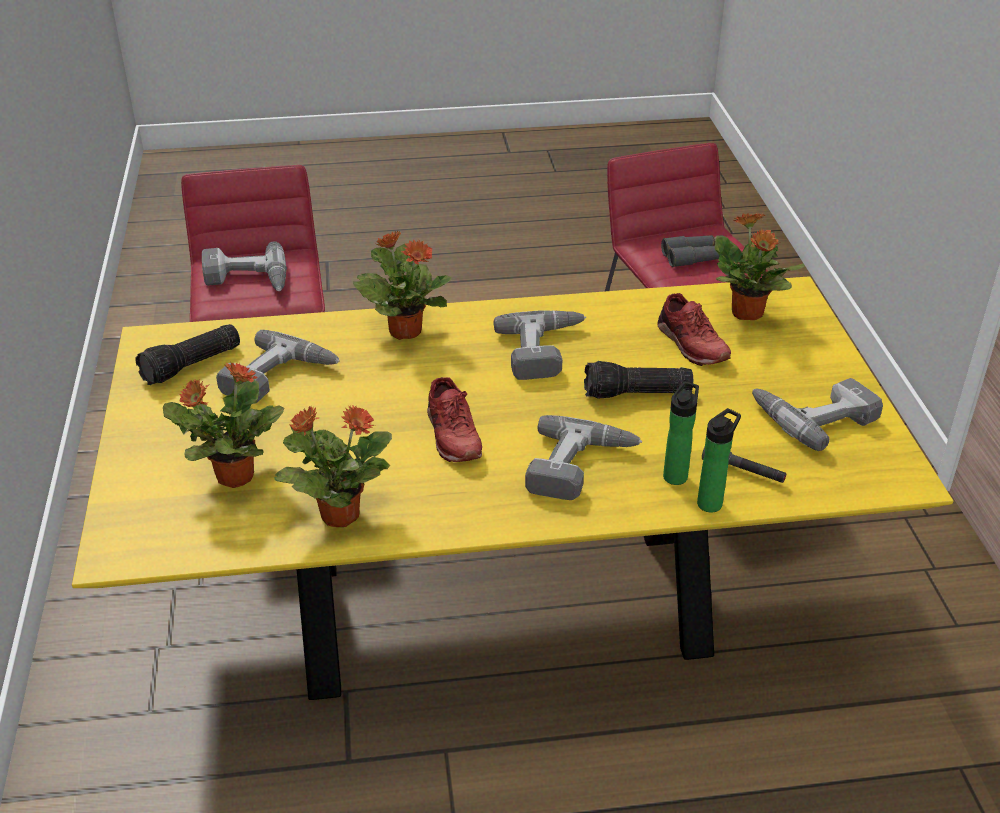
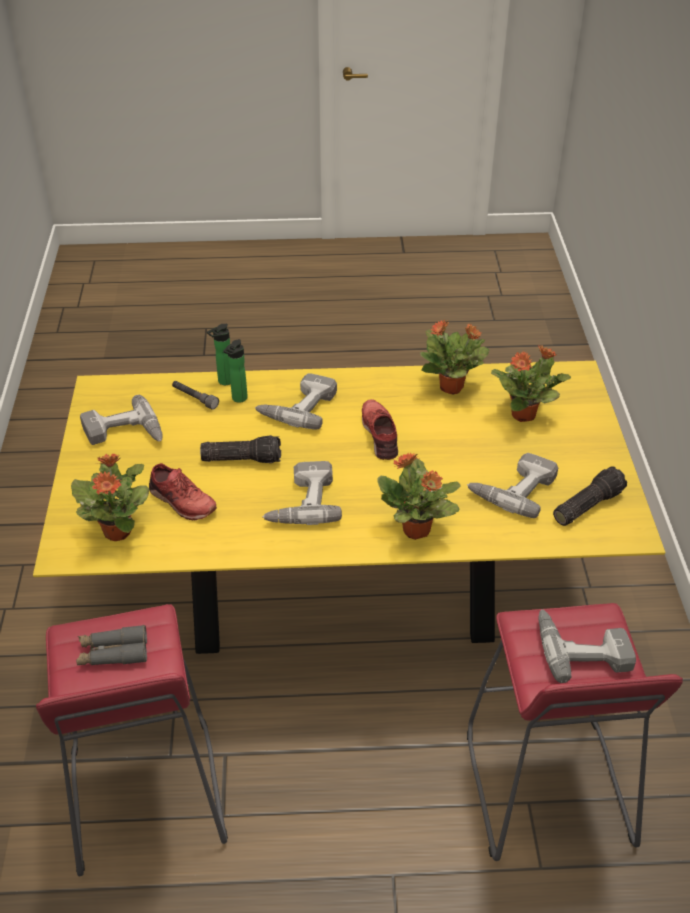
camera: 175 degrees left, 5 degrees up
(690, 344) = (181, 501): red shoe -> red shoe turned 150 degrees clockwise

